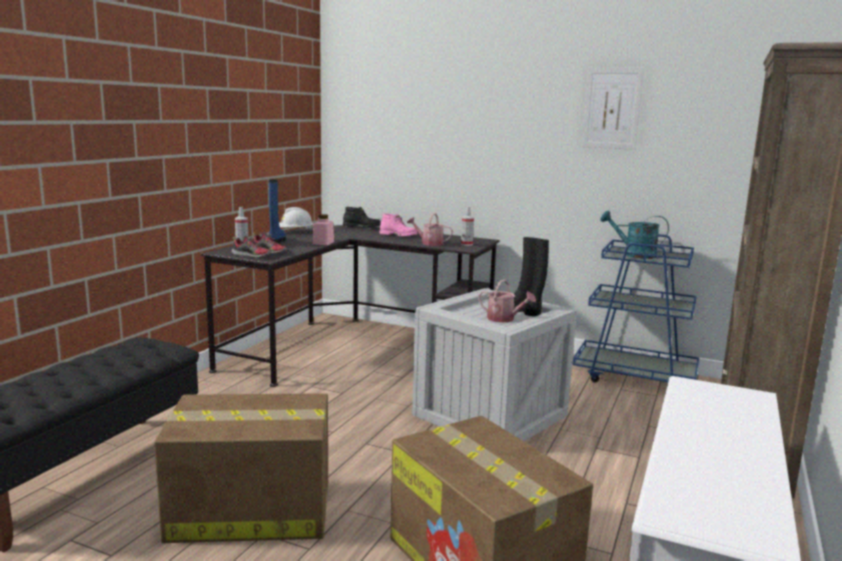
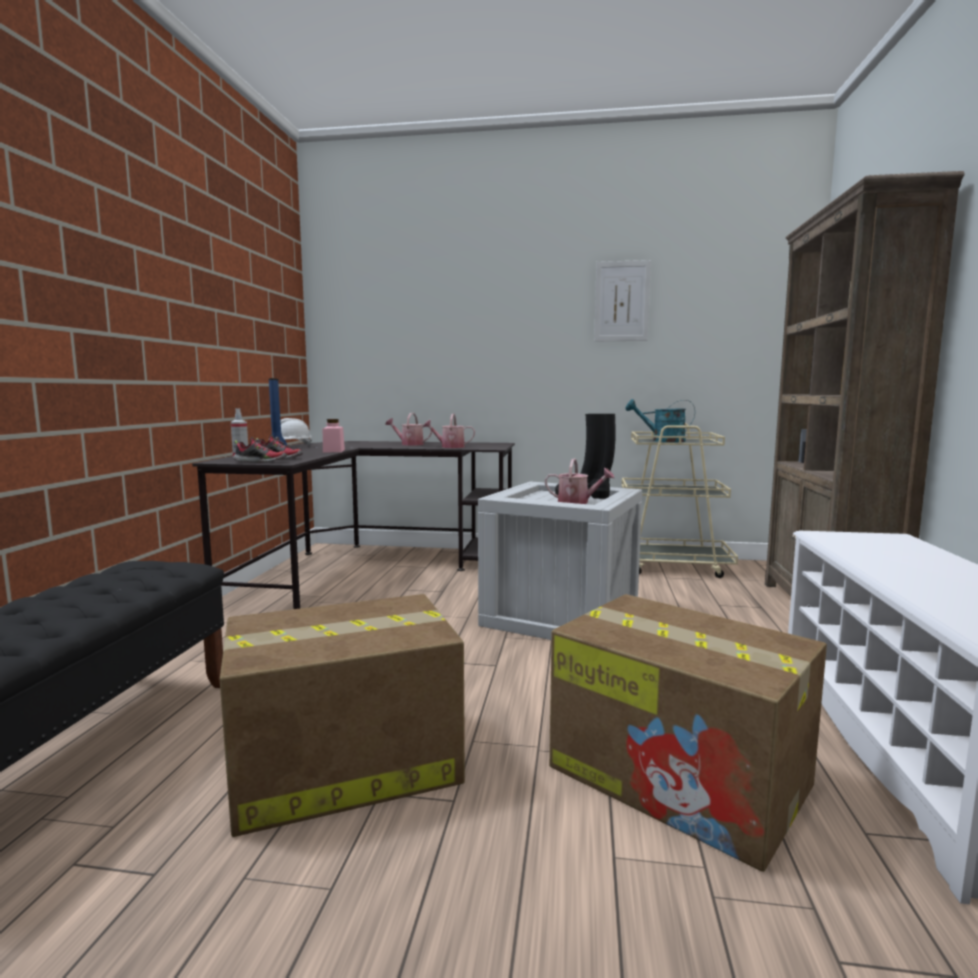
camera: 15 degrees left, 5 degrees down
(362, 227) = (362, 441): black boot -> none
(398, 235) = (409, 444): pink boot -> watering can
(466, 244) = (488, 446): spray bottle -> none
(635, 377) = (669, 566): blue cart -> beige cart

